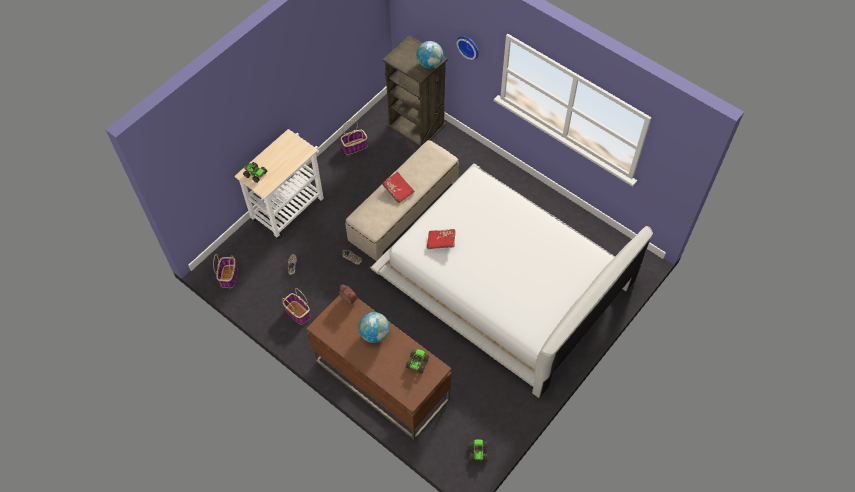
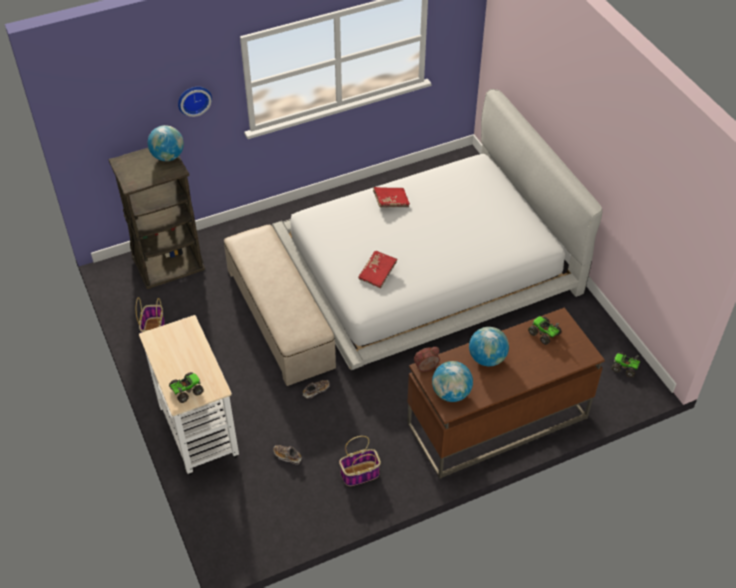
camera: 65 degrees left, 10 degrees down
(228, 276) = (258, 534): basket -> none
(332, 323) = (451, 393): none -> globe
(398, 190) = (277, 289): red book -> red book (391, 202)

